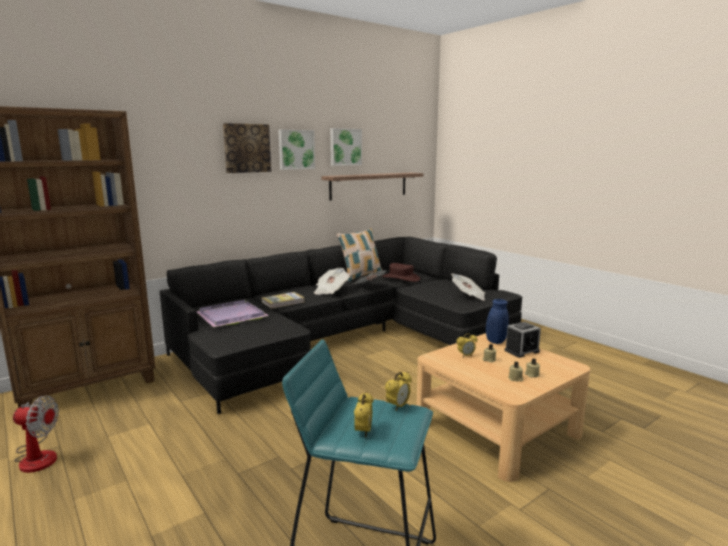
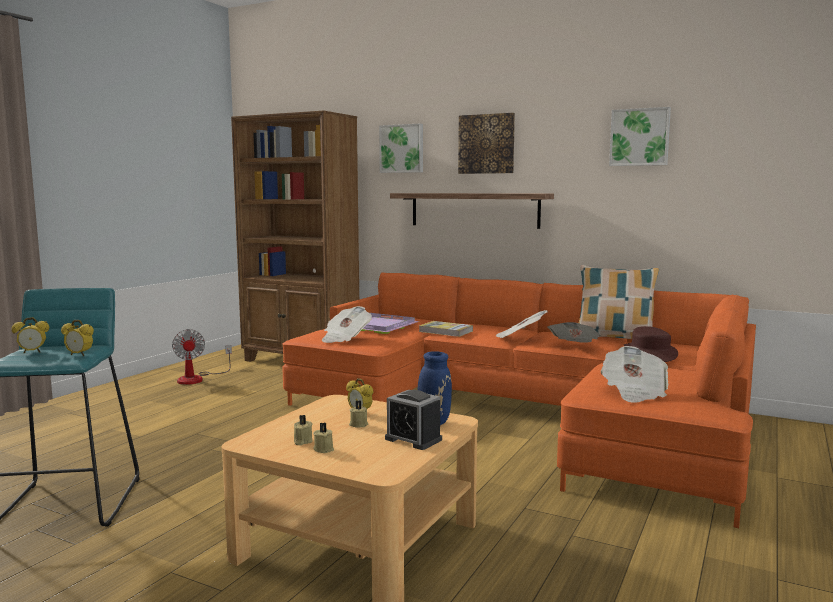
camera: 65 degrees right, 5 degrees down
(256, 331) = (345, 338): none -> newspaper
(296, 149) = (554, 144): picture -> picture (402, 148)
(345, 339) = (526, 414): black sofa -> orange sofa
(369, 185) = (686, 200): shelf -> shelf (474, 210)

